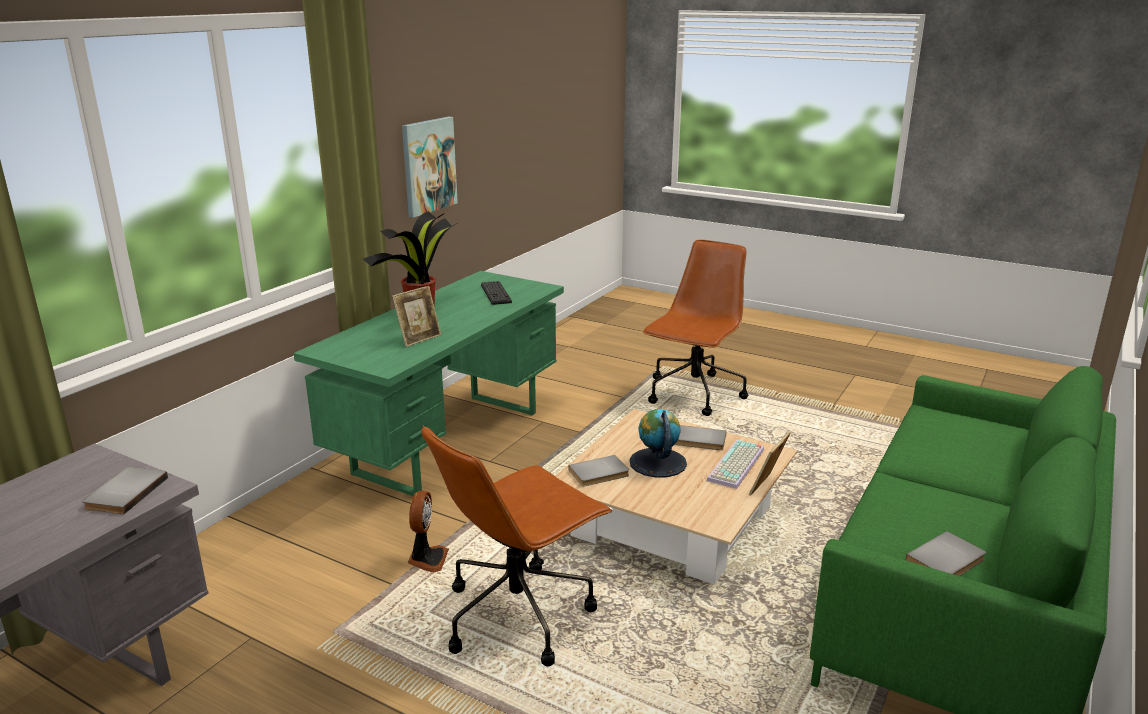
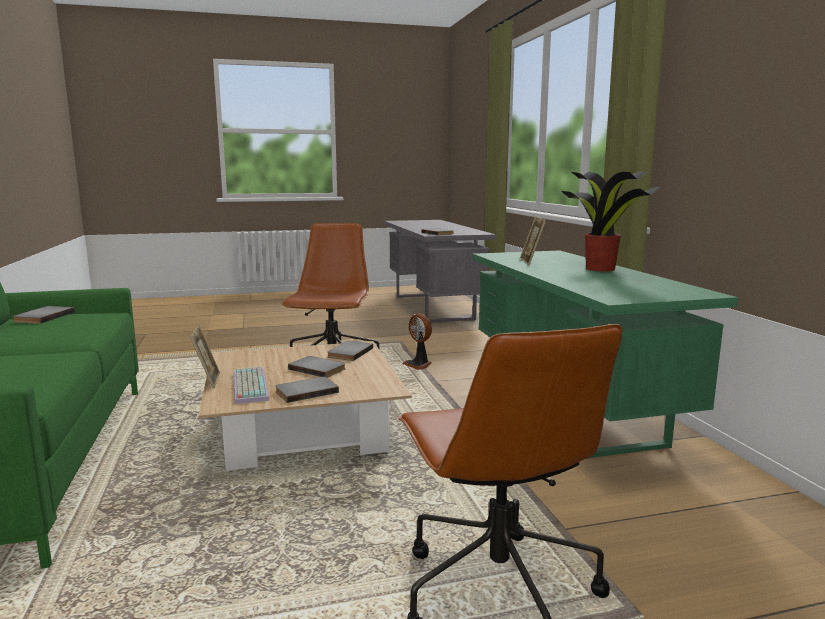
camera: 135 degrees right, 10 degrees down
(428, 166) = (747, 132): picture -> none
(496, 293) = (620, 286): keyboard -> none
(657, 462) = (318, 368): globe -> grey book

